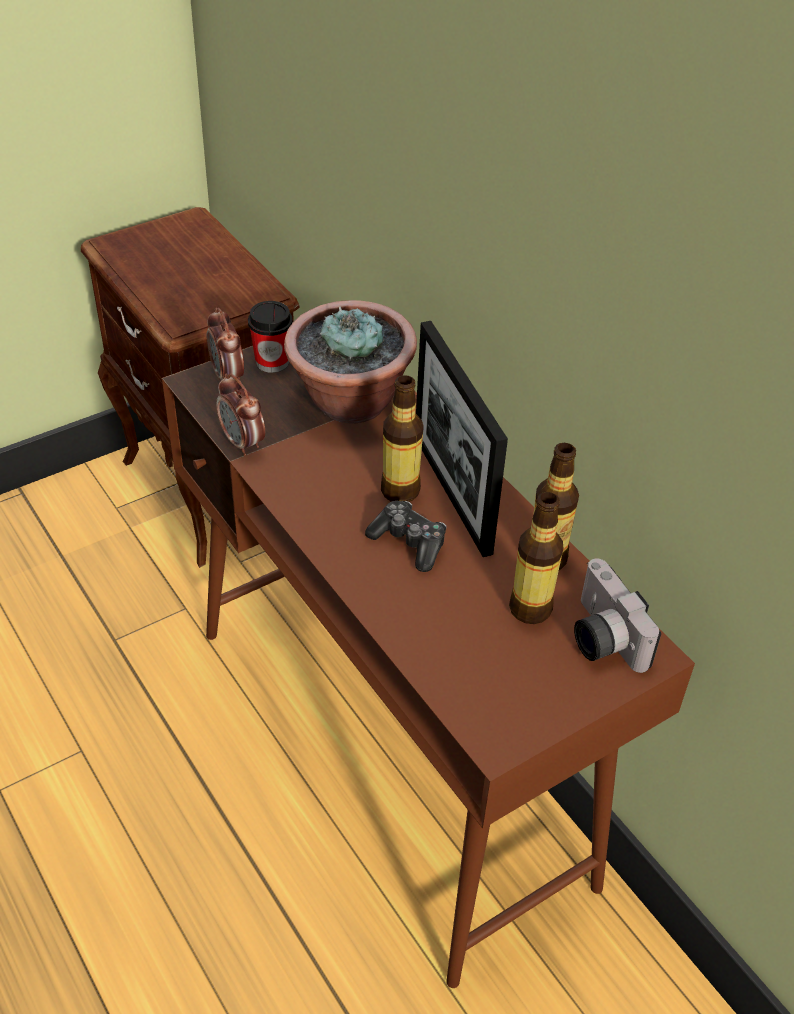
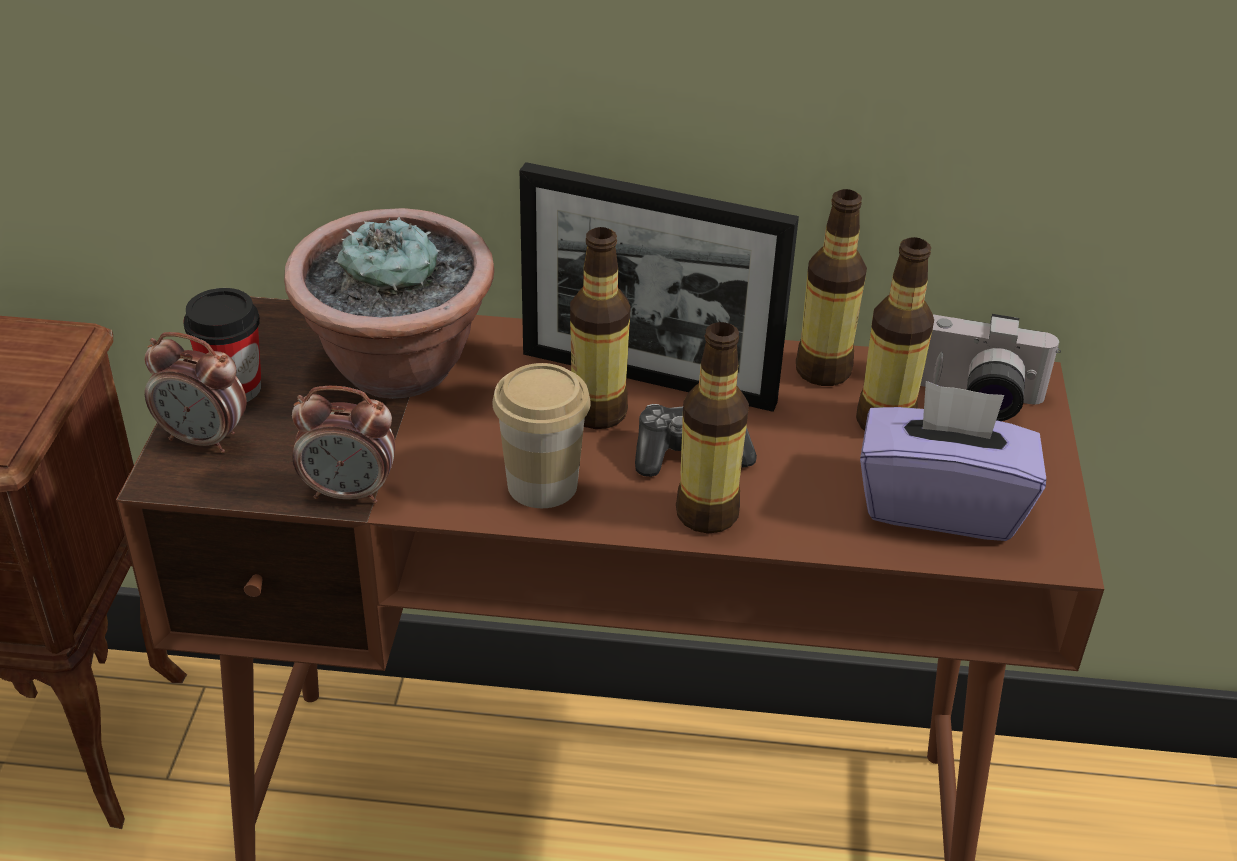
camera: 50 degrees left, 5 degrees down
(320, 503) = (542, 484): none -> cup
(366, 576) = (707, 513): none -> bottle
(483, 669) = (940, 504): none -> purple tissue box

